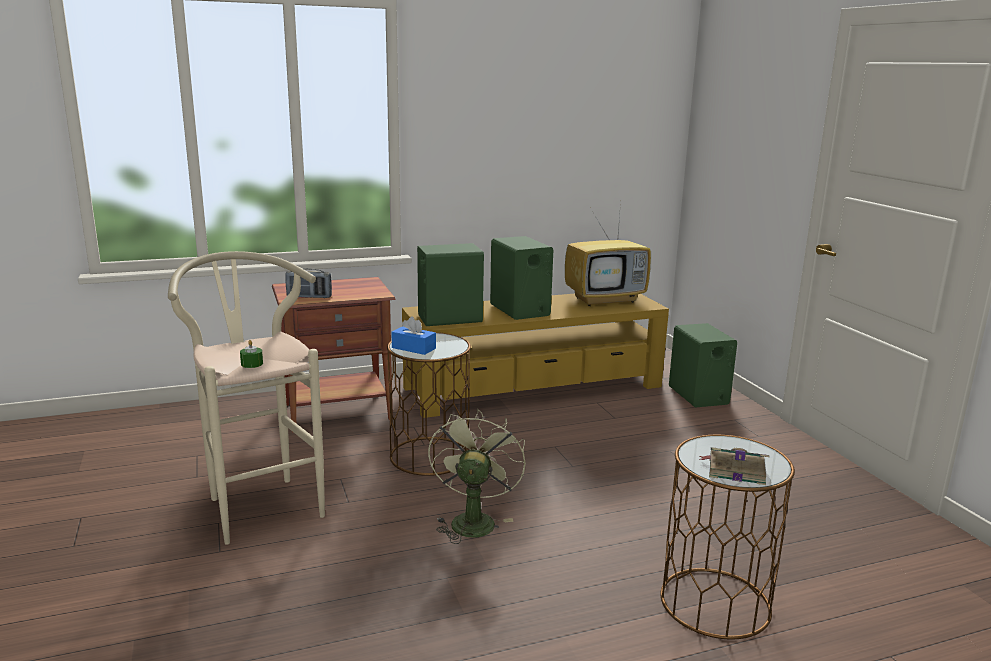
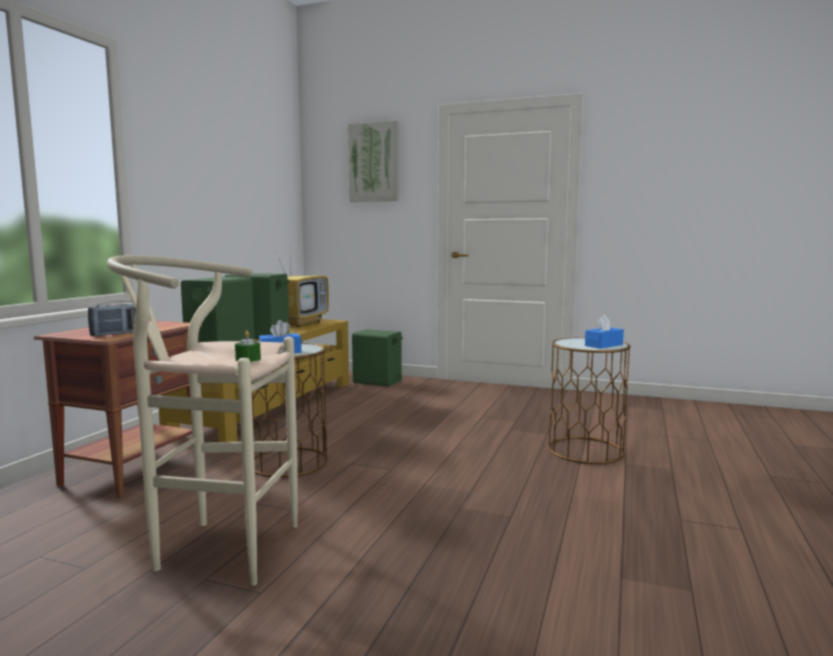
camera: 50 degrees left, 10 degrees down
(473, 520) = (402, 477): green fan -> none
(734, 470) = (603, 345): book -> blue tissue box
(759, 93) = (374, 162): none -> picture

